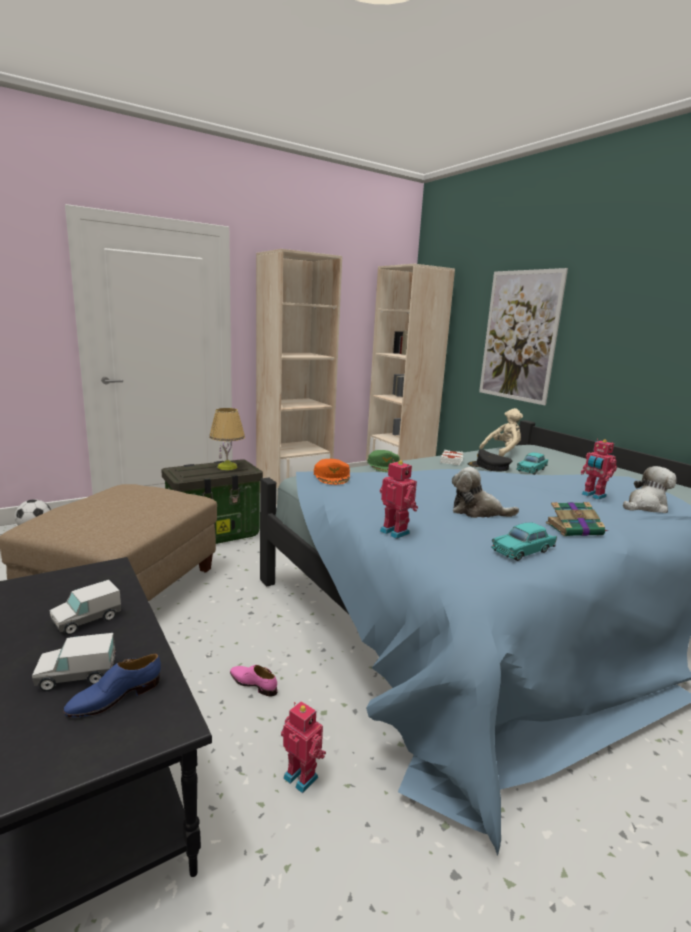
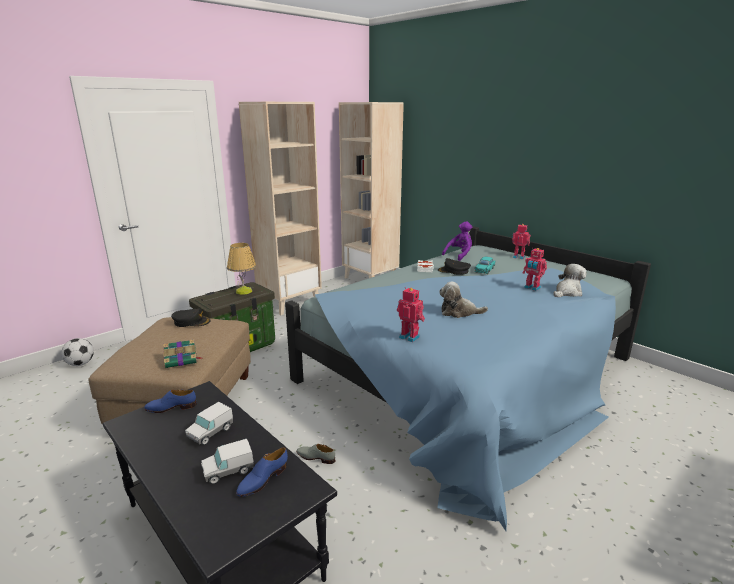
camera: 10 degrees left, 5 degrees up
(60, 581) = (171, 407): none -> blue shoe
(147, 490) = (191, 321): none -> black cap
(253, 684) = (316, 457): pink shoe -> grey shoe
(302, 776) = (372, 510): toy robot -> toy robot (519, 257)
(332, 476) = (344, 295): orange cap -> none
(384, 465) = (377, 279): green cap -> none
(503, 451) = (459, 255): beige plush toy -> purple plush toy
(519, 336) = (461, 159): picture -> none
(523, 551) = (497, 339): turquoise toy car -> none
(575, 529) = (526, 318): book -> book (182, 360)

